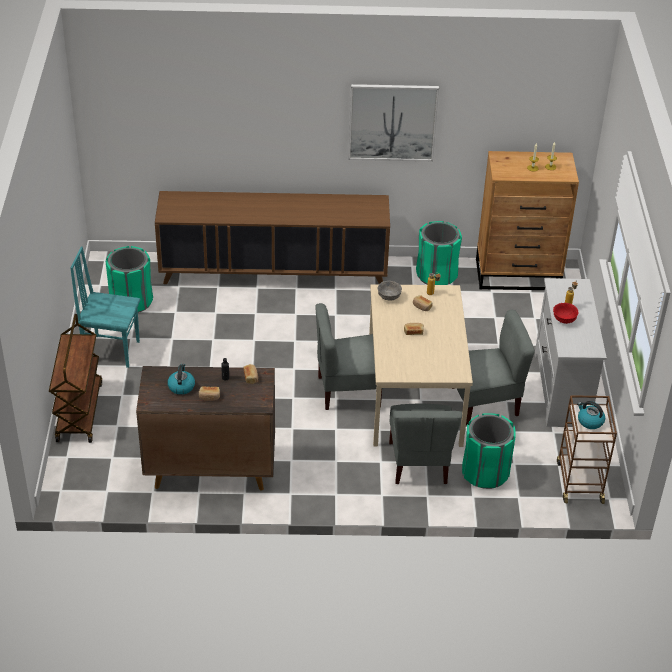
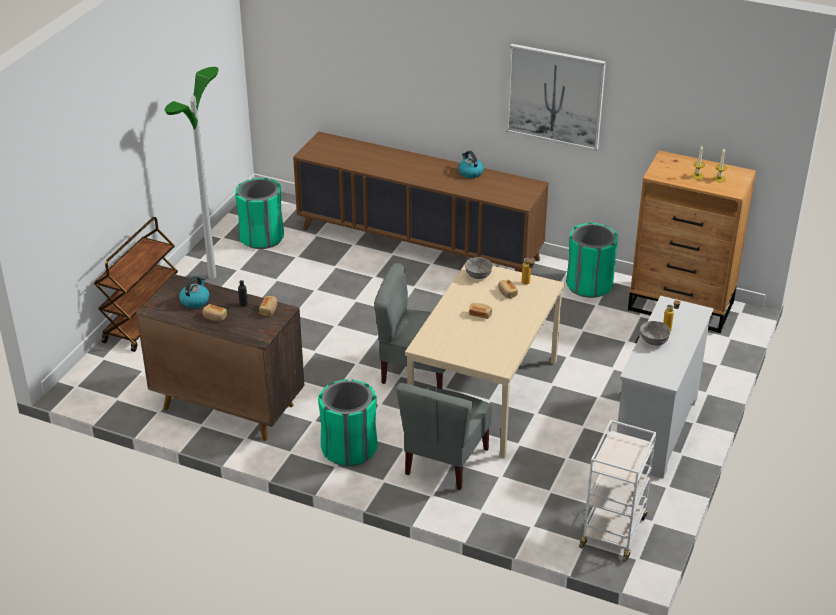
camera: 25 degrees right, 5 degrees down
(112, 350) = (212, 276): turquoise chair -> floor lamp
(485, 403) = (558, 422): grey chair -> none
(485, 472) = (511, 491): green trash can -> green trash can (349, 449)
(564, 319) = (653, 340): red bowl -> grey bowl
(579, 481) = (613, 531): brown cart -> white cart
(589, 421) = (621, 454): kettle -> kettle (470, 173)

